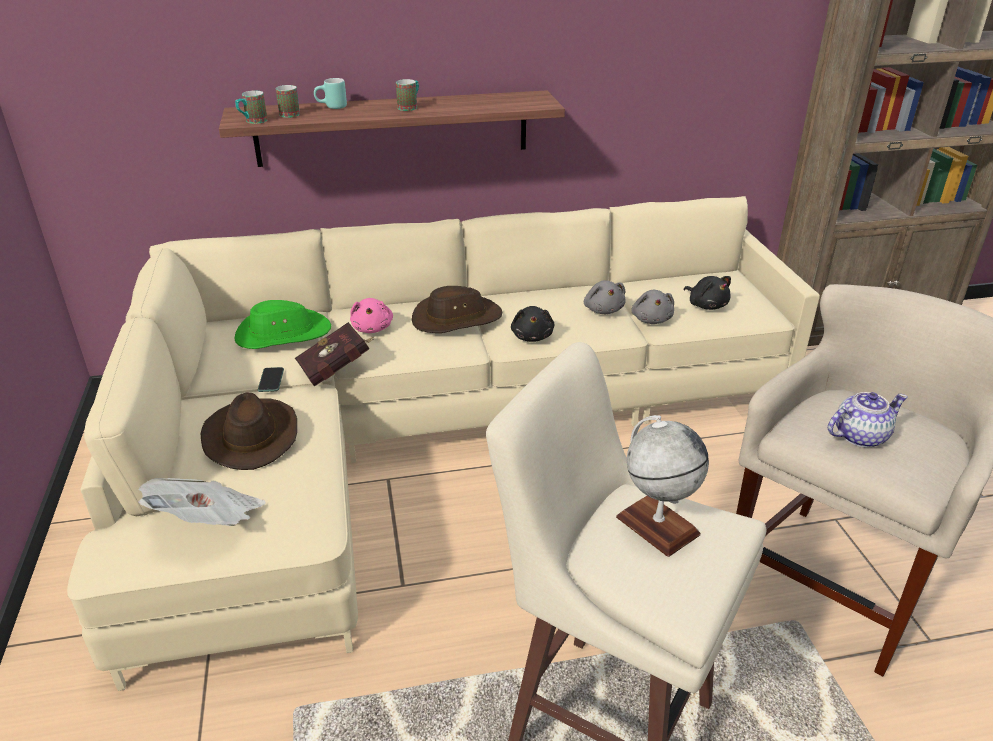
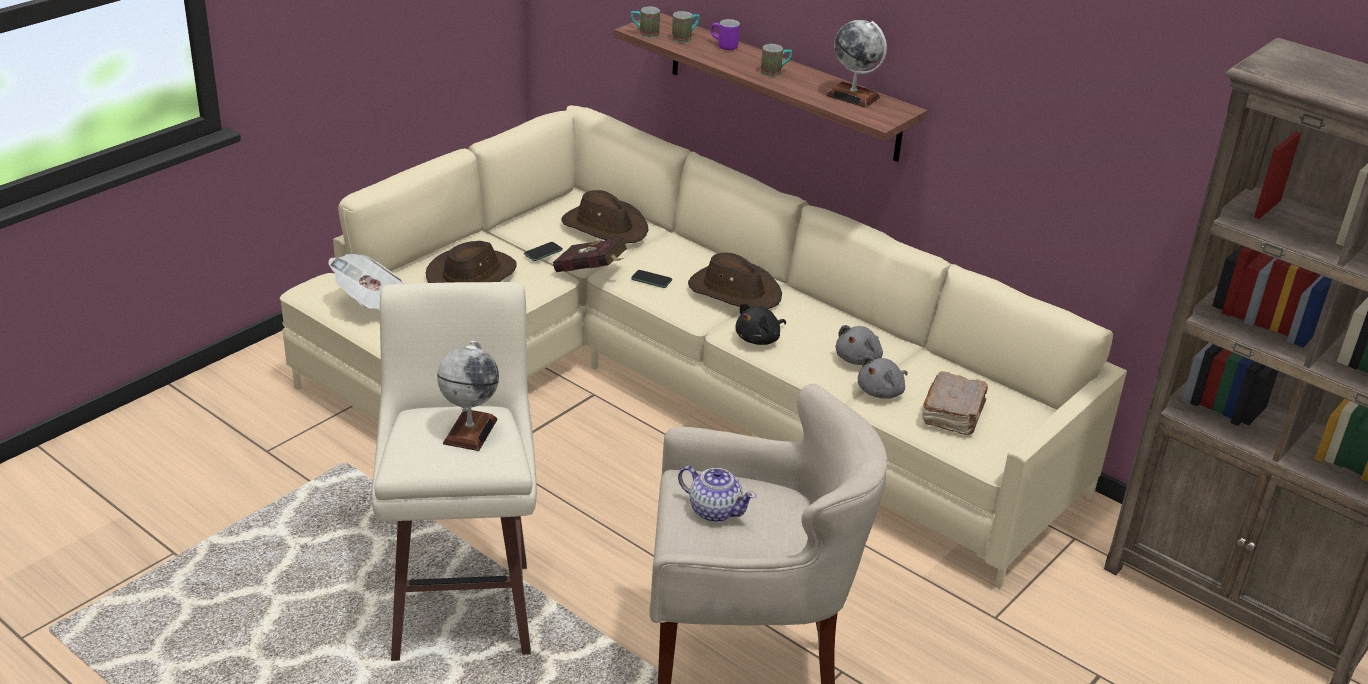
camera: 50 degrees right, 0 degrees up
(282, 334) = (605, 226): green hat -> brown hat
(332, 107) = (723, 46): turquoise mug -> purple mug
(372, 328) = (666, 260): pink plush toy -> none
(391, 346) = (651, 280): none -> phone
(492, 100) = (853, 96): none -> globe
(706, 305) = (953, 414): black plush toy -> brown book

